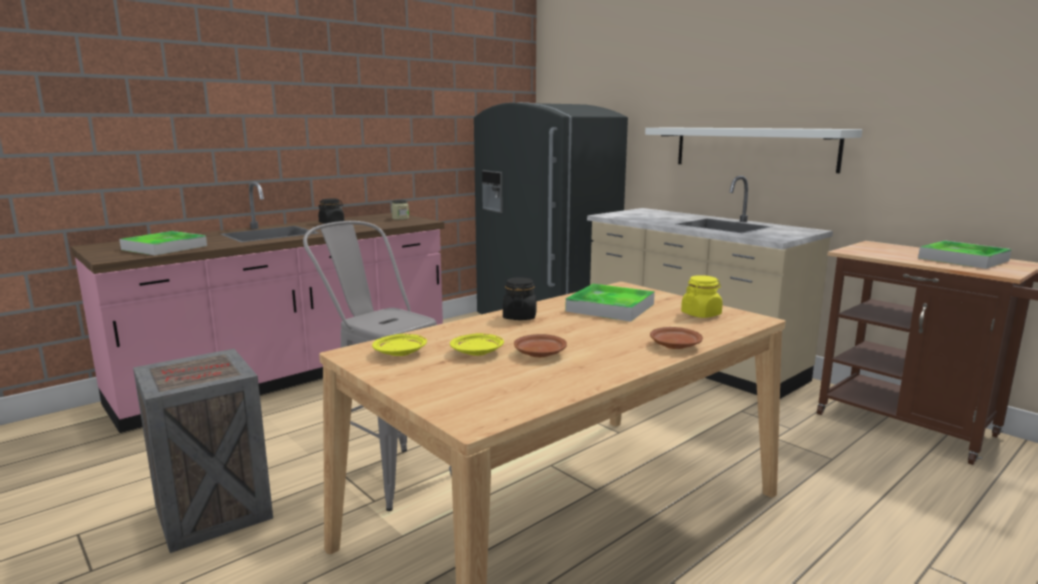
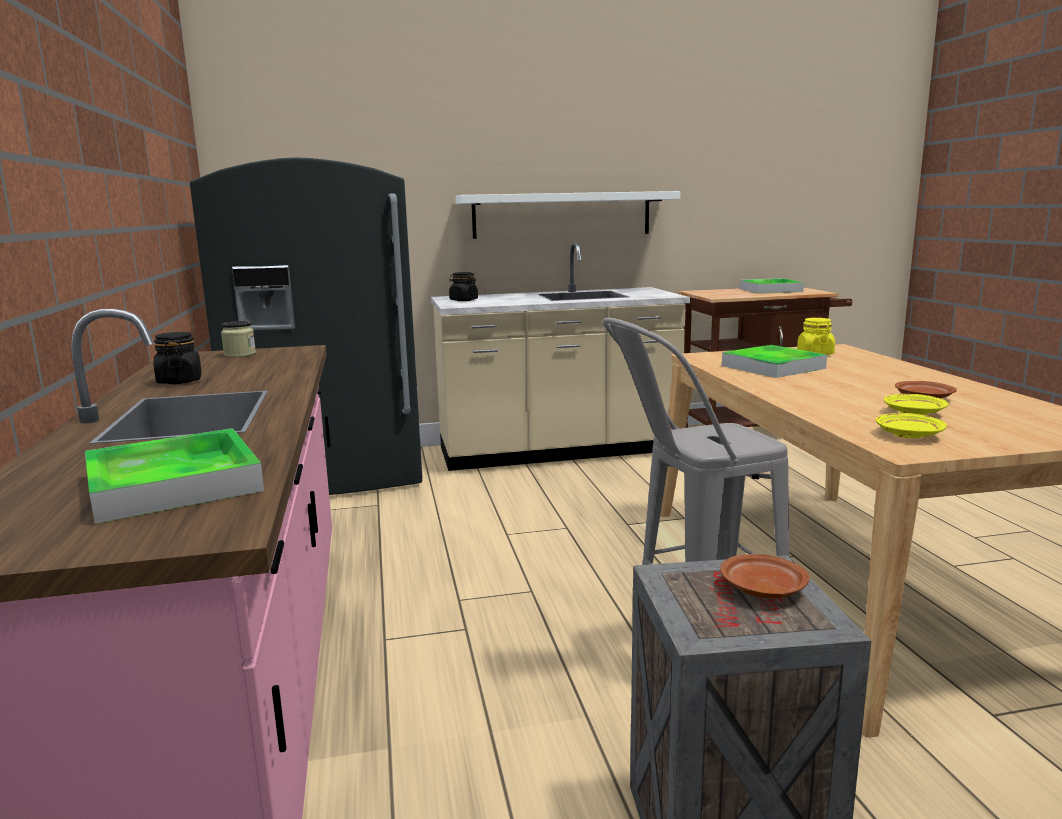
camera: 60 degrees left, 0 degrees up
(519, 317) = (787, 390): black jar -> black jar (463, 300)
(675, 345) = (907, 369): brown plate -> brown plate (761, 589)

